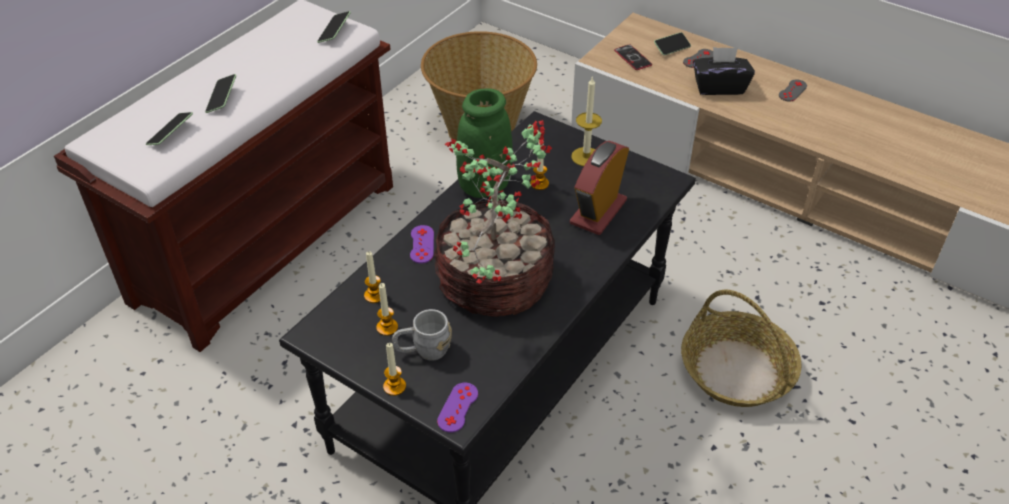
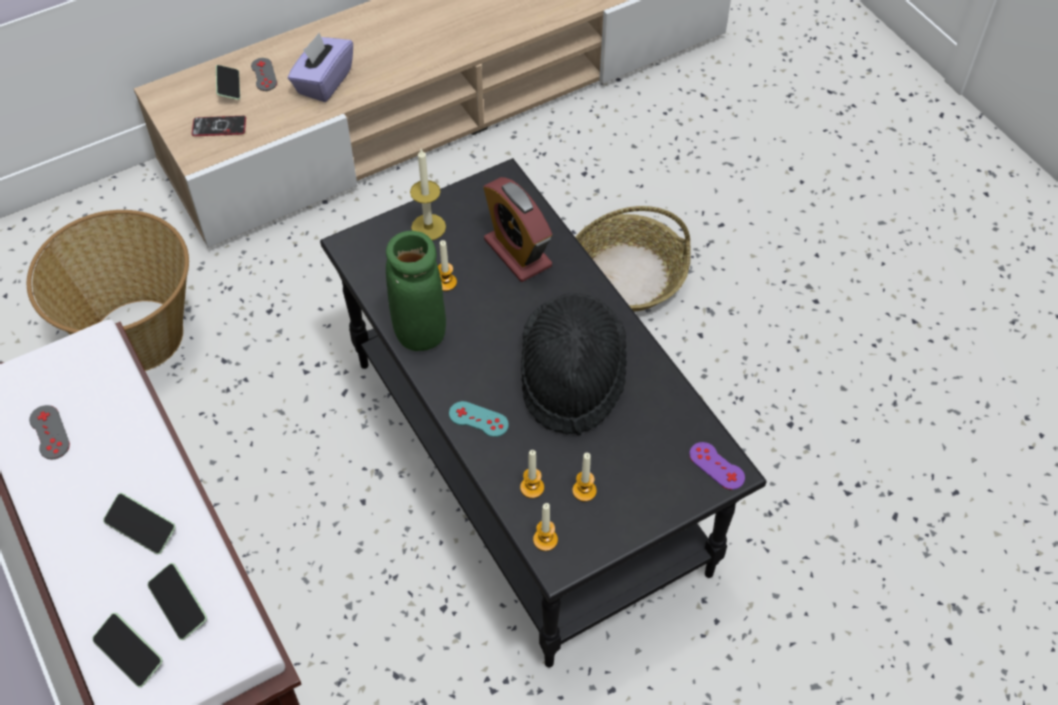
camera: 65 degrees left, 10 degrees up
(334, 32) = (82, 364): phone -> phone (130, 654)
(394, 386) = (667, 510): candle -> candle (545, 540)
(422, 244) = (478, 419): purple game controller -> turquoise game controller
(423, 351) = (632, 470): grey mug -> none
(494, 284) = (571, 378): potted plant -> black hat
(719, 87) = (323, 82): black tissue box -> purple tissue box
(792, 90) = (372, 31): grey game controller -> grey game controller (49, 432)

